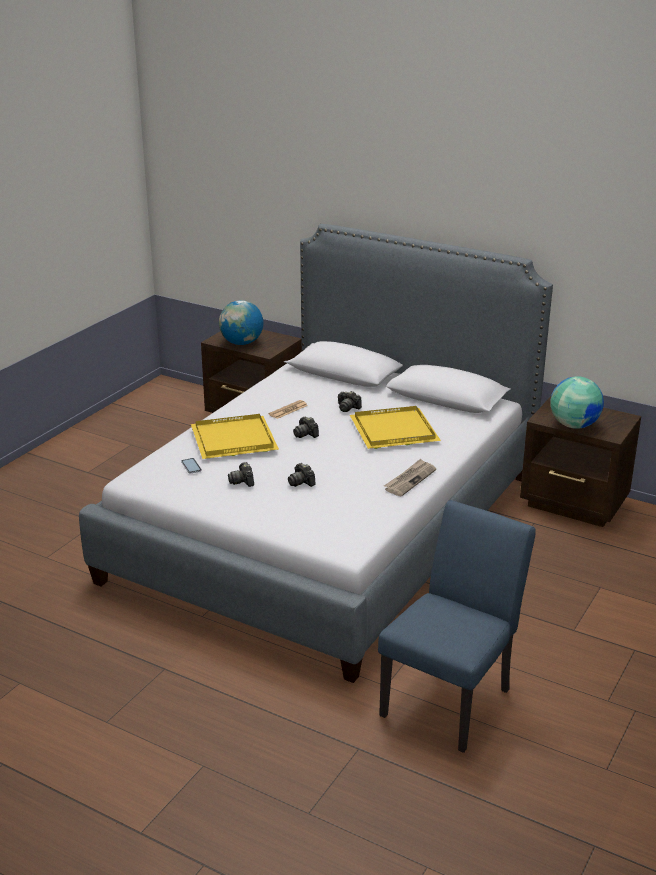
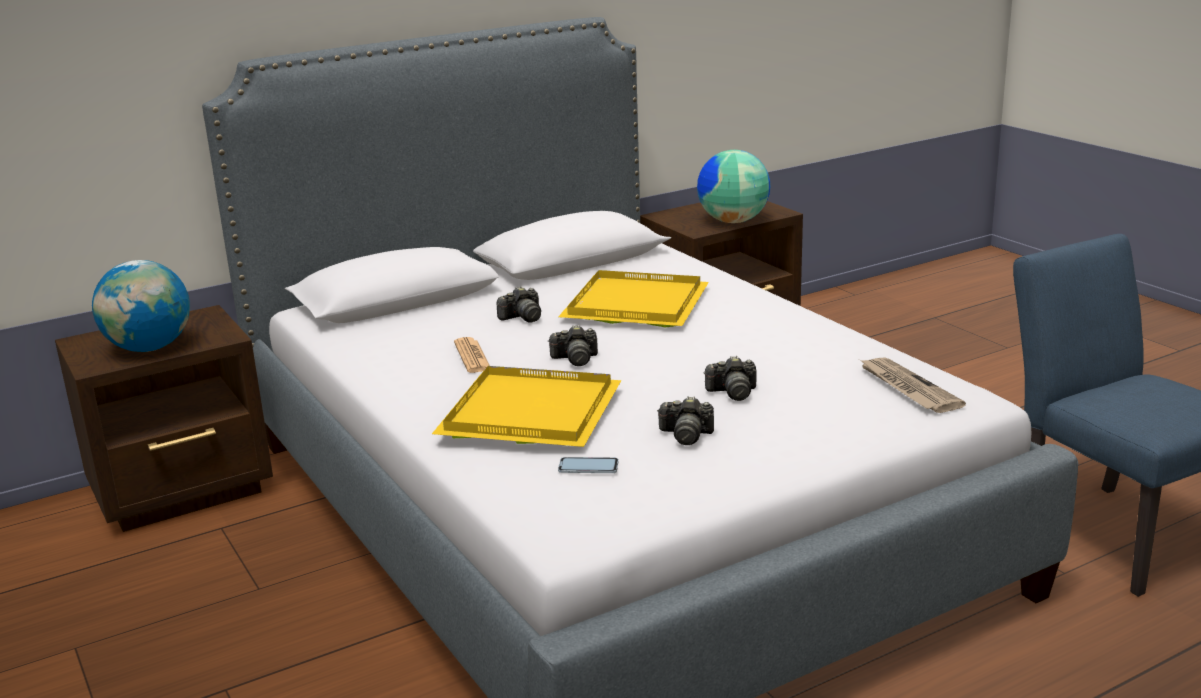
camera: 60 degrees left, 5 degrees down
(410, 479) = (794, 323): newspaper -> newspaper (907, 388)

